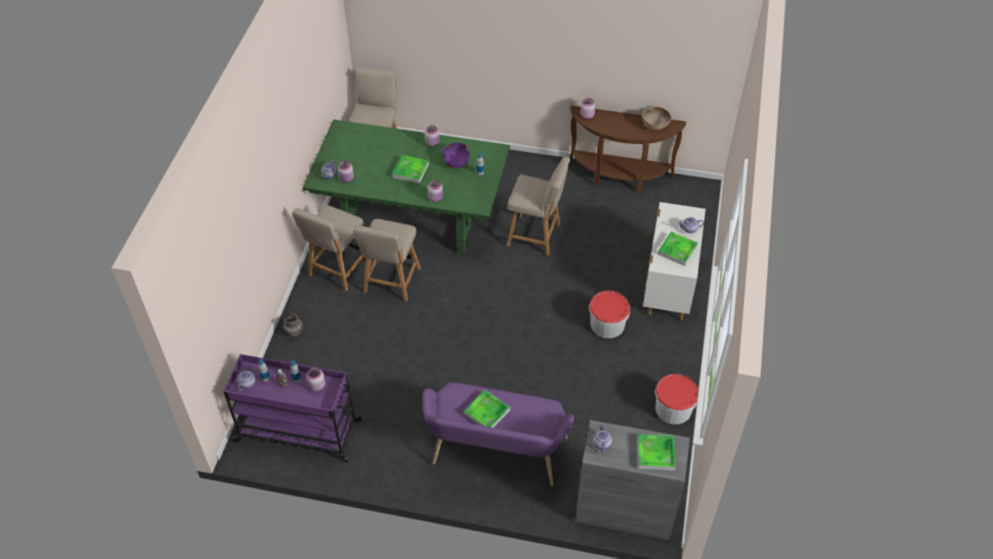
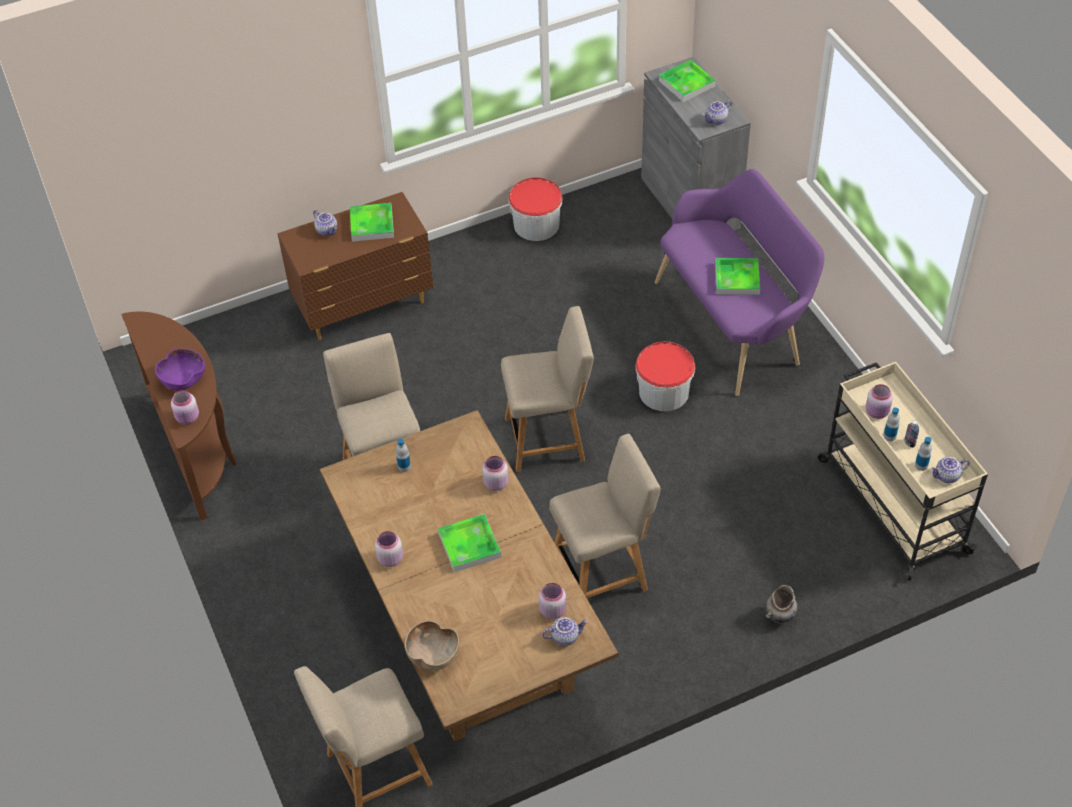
camera: 125 degrees left, 0 degrees up
(300, 431) = (891, 504): purple cart -> beige cart
(337, 270) = (640, 648): beige chair -> beige chair (549, 438)
(413, 218) = (469, 628): green dining table -> brown dining table
(456, 162) = (406, 505): purple bowl -> purple bowl (183, 380)
(607, 324) = (471, 328): bucket -> bucket (664, 391)
(655, 125) = (154, 339): brown bowl -> brown bowl (433, 656)
(668, 287) = (365, 306): white dresser -> brown dresser

